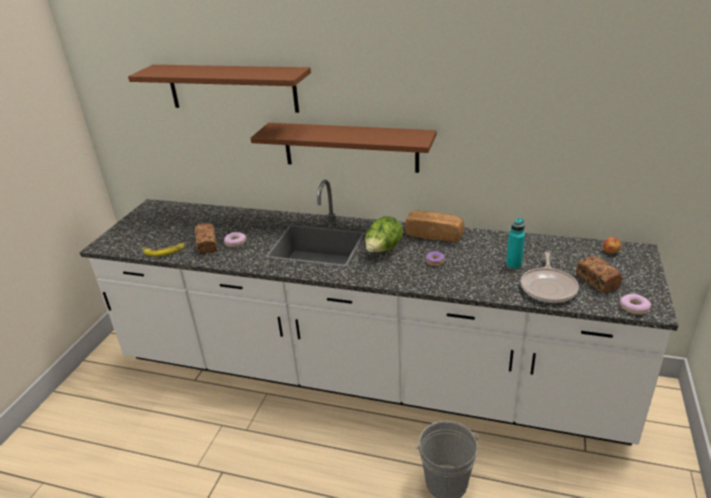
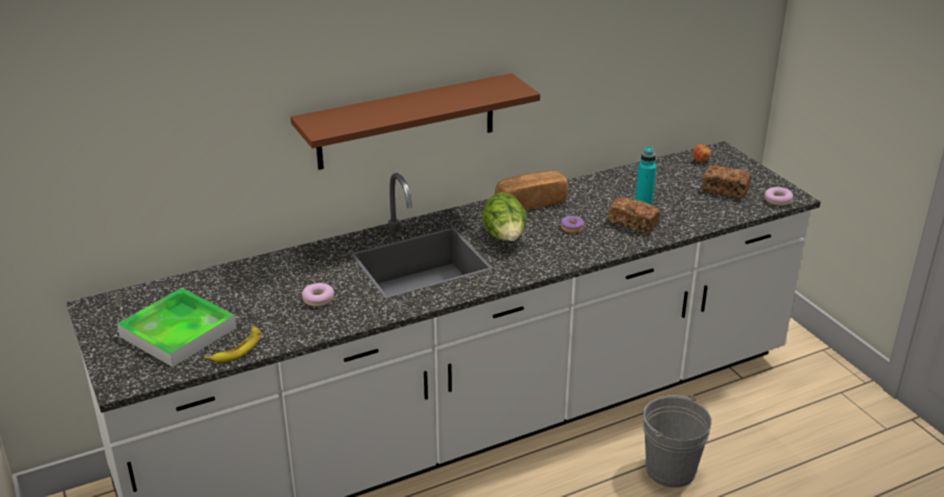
camera: 45 degrees left, 0 degrees up
(157, 232) = (178, 332): none -> tray
(207, 245) = (286, 317): bread -> bread (633, 223)
(232, 88) = (235, 78): brown shelf -> none
(548, 287) = (698, 210): frying pan -> none

